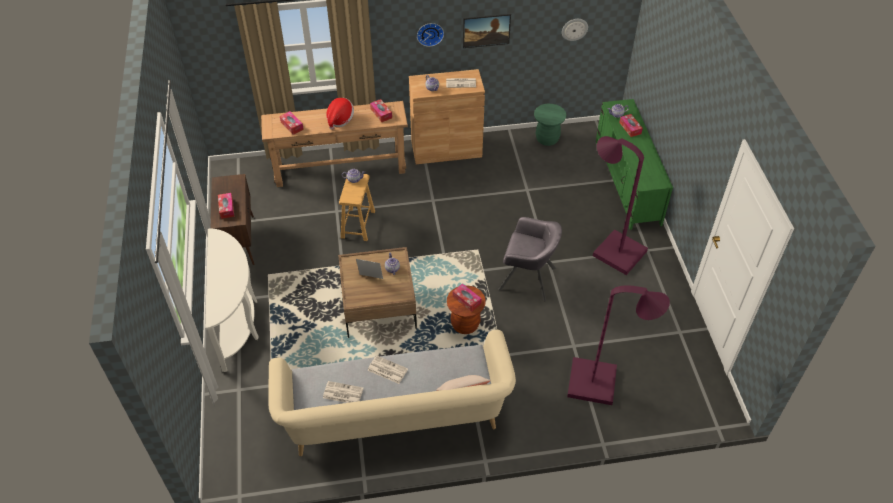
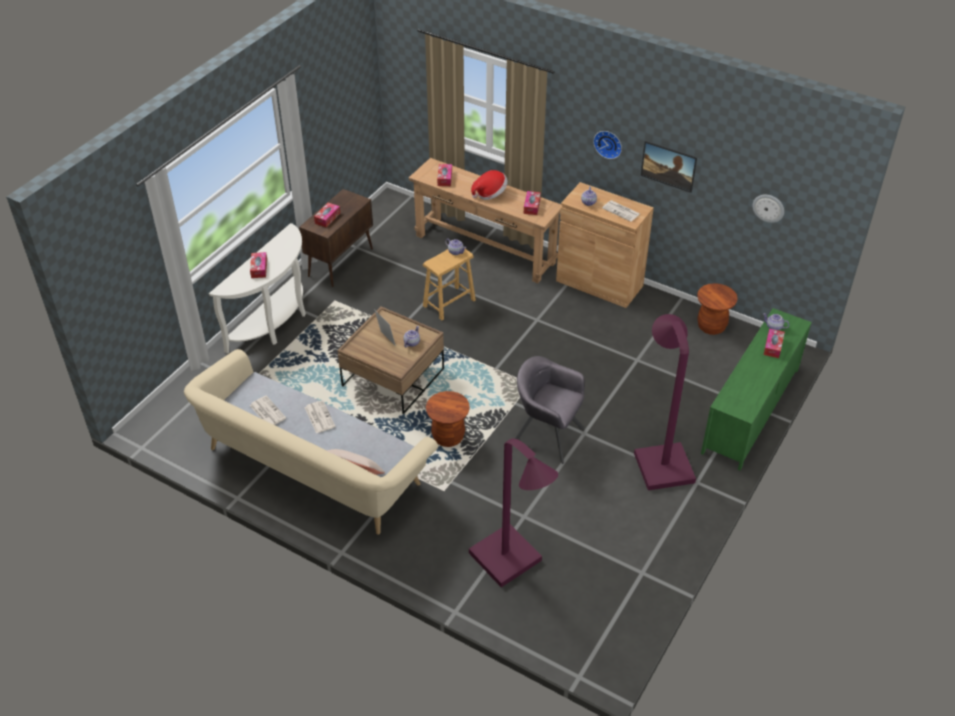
camera: 40 degrees right, 5 degrees down
(466, 300) = (448, 406): tissue box -> tissue box (259, 268)
(528, 279) = (547, 435): grey armchair -> grey armchair turned 150 degrees clockwise
(547, 139) = (711, 326): green stool -> brown stool

